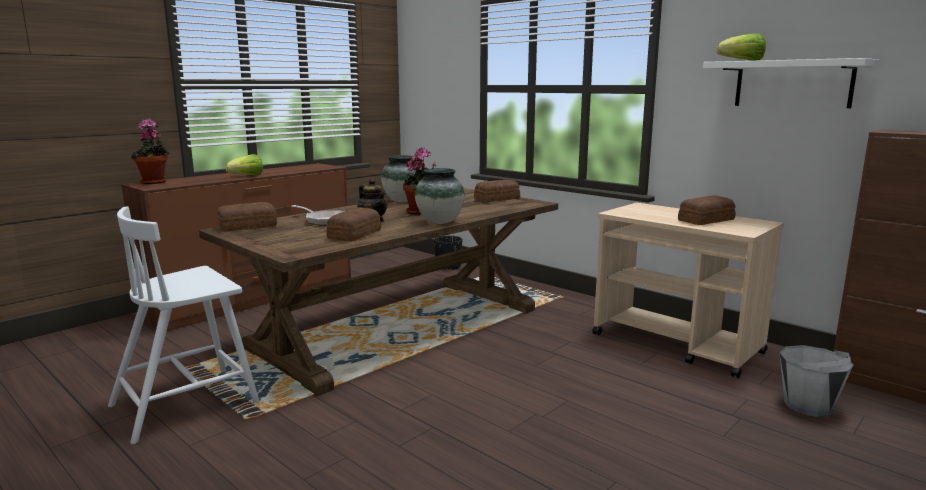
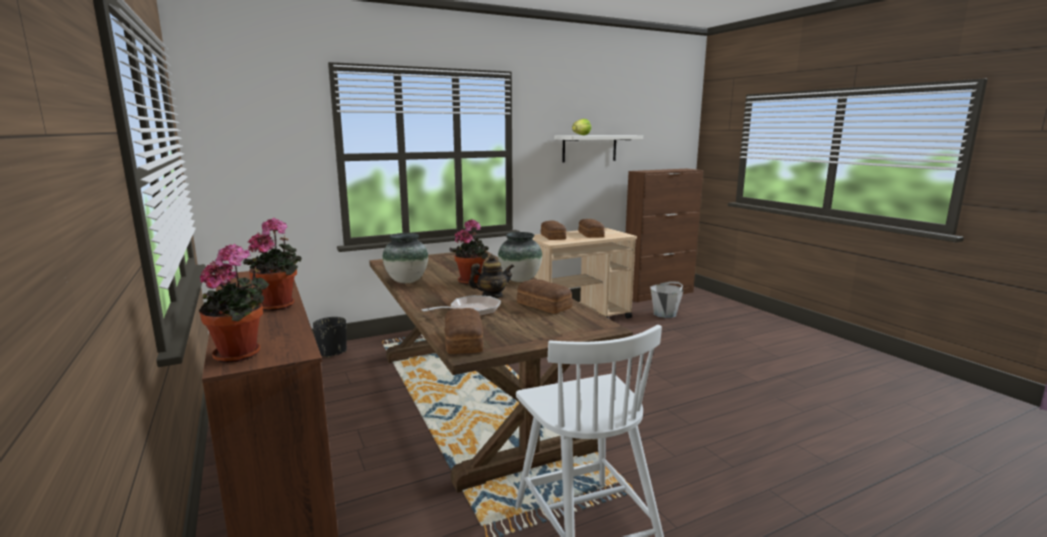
camera: 70 degrees left, 0 degrees up
(247, 176) = (279, 305): lettuce -> potted plant
(498, 199) = (446, 258): bread -> bread (553, 236)

